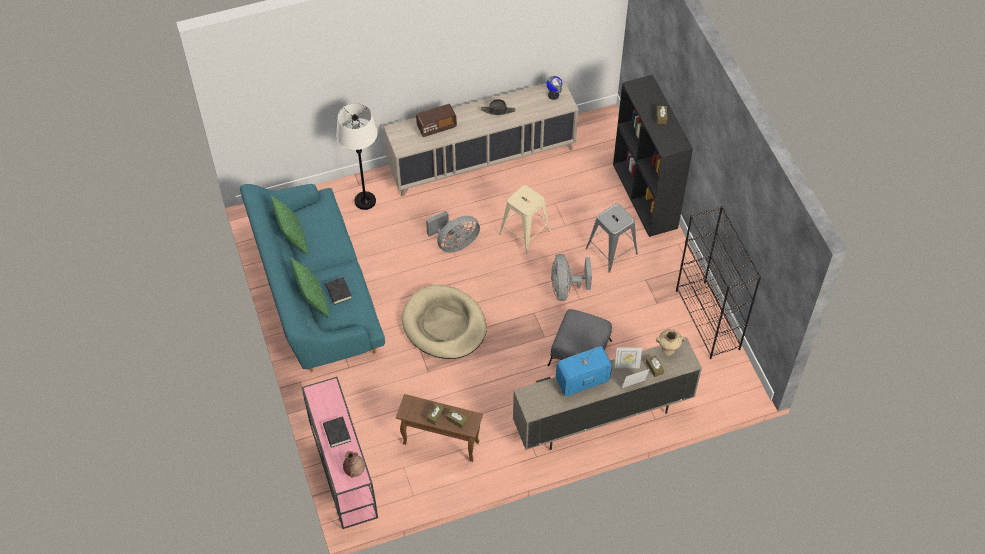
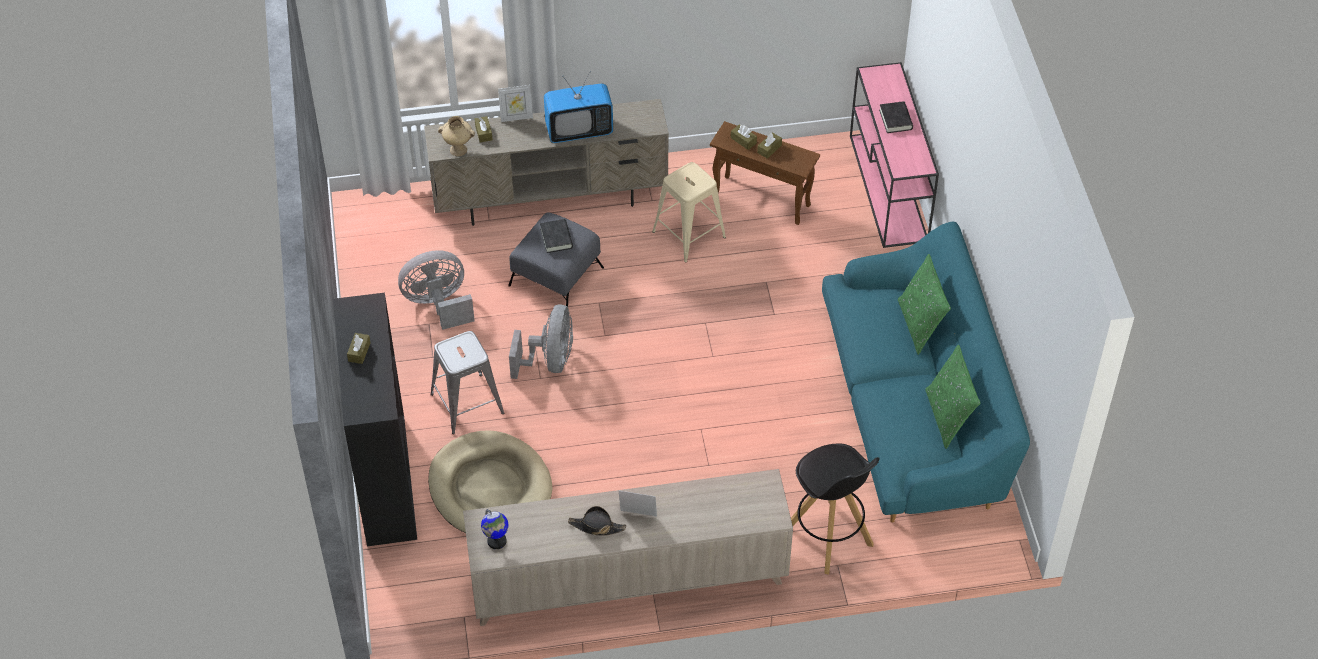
camera: 170 degrees left, 5 degrees down
(338, 292) = (882, 329): black book -> black book (556, 238)
(354, 470) = (876, 82): brown vase -> none
(365, 201) = (829, 537): white floor lamp -> black stool
(436, 127) = (704, 512): radio -> none
(444, 325) = (734, 336): beige dog bed -> beige dog bed (490, 488)
(454, 243) = (699, 448): grey fan -> grey fan (438, 304)
(525, 232) = (588, 449): beige stool -> beige stool (688, 234)
(627, 365) = (517, 139): picture frame -> picture frame (638, 516)
(708, 320) = (367, 292): black bookcase -> none

